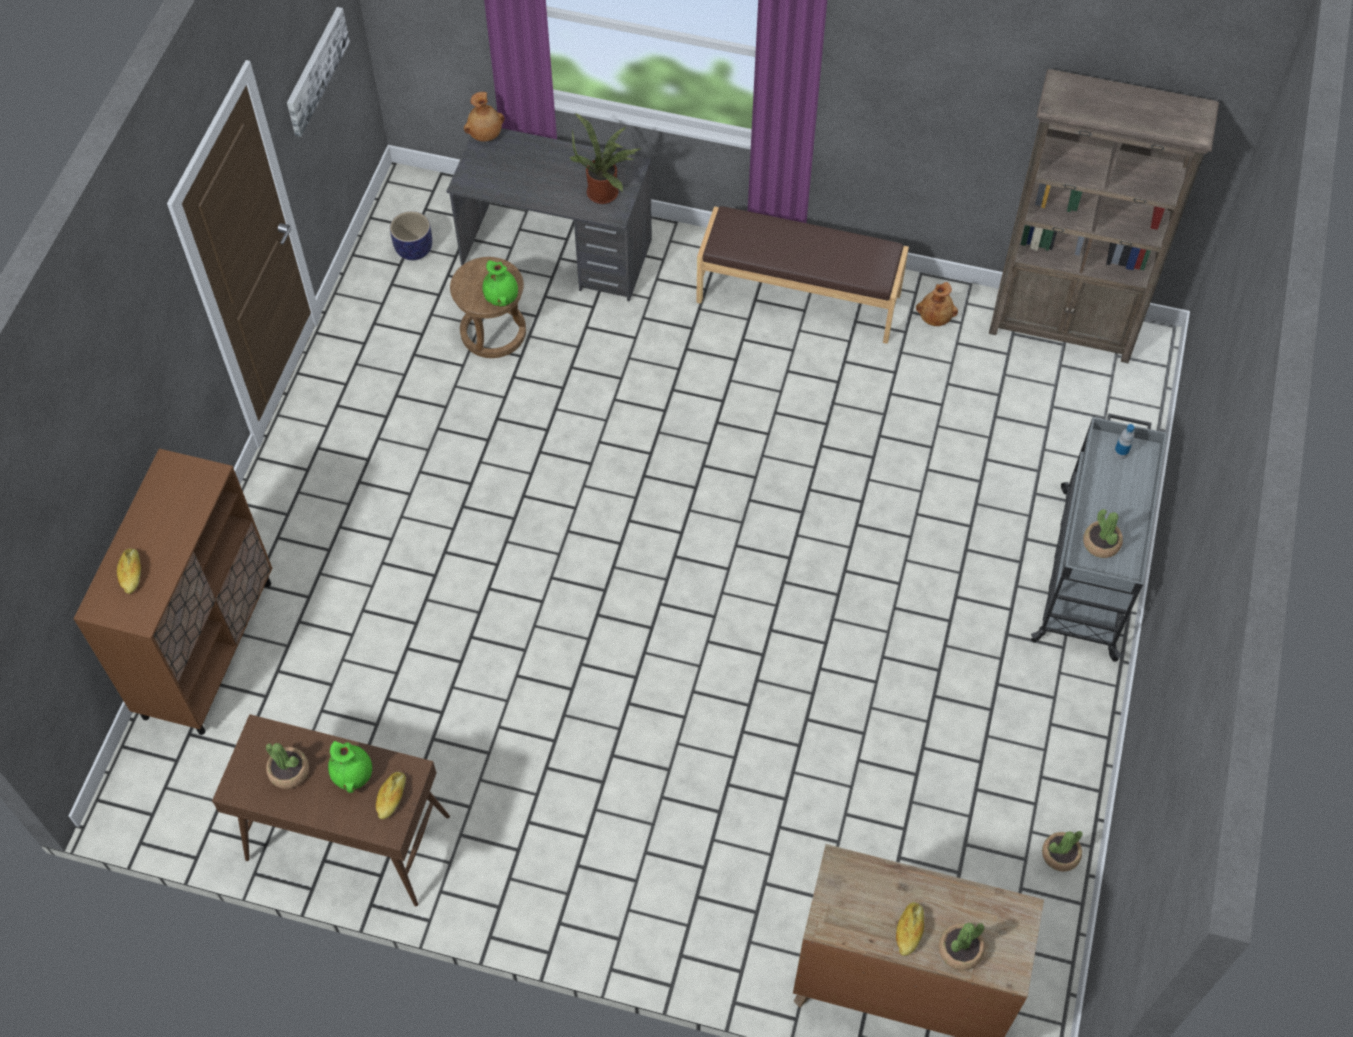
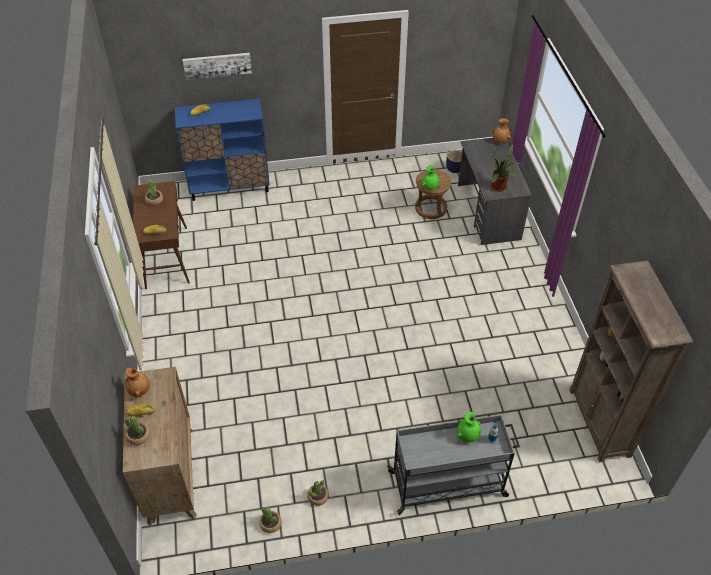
camera: 65 degrees right, 10 degrees down
(208, 648) = (230, 187): brown cabinet -> blue cabinet
(316, 70) = (456, 56): picture -> picture (217, 65)
(353, 775) = (160, 218): green vase -> green vase (468, 436)
(799, 297) = (531, 304): brown bench -> none
(935, 317) = (561, 363): brown vase -> brown vase (140, 390)
(1101, 543) = (426, 447): potted plant -> potted plant (318, 497)

